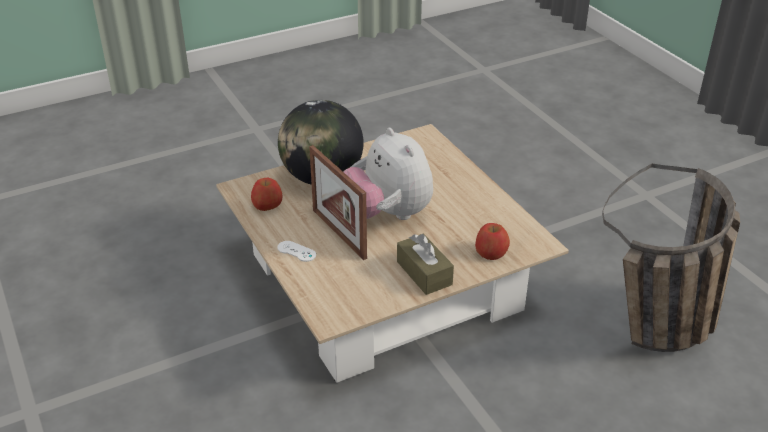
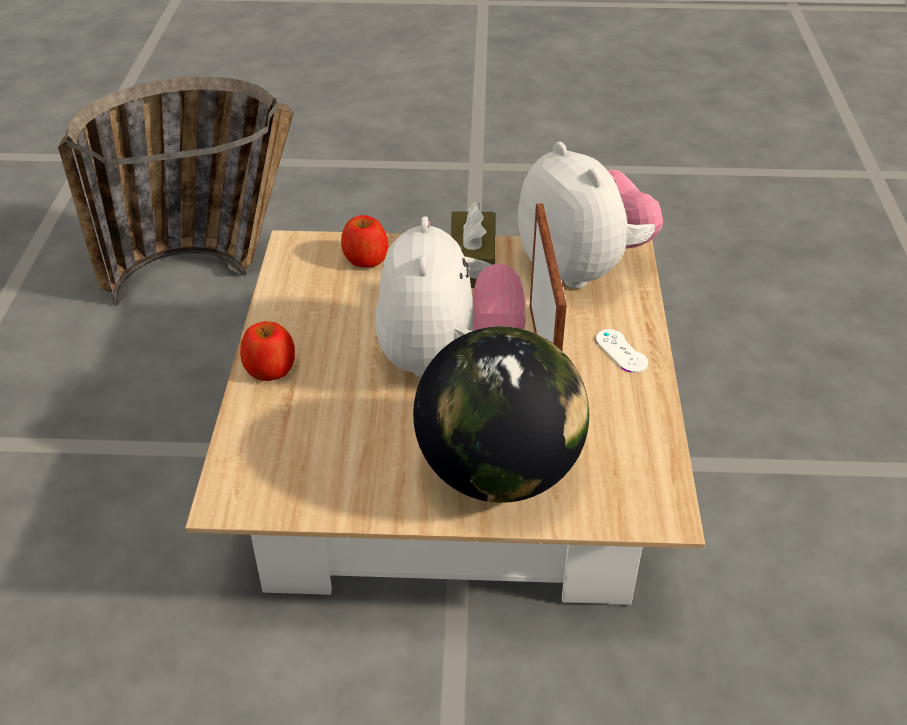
camera: 150 degrees left, 5 degrees up
(267, 205) = (628, 451): apple -> apple (270, 368)
(352, 296) = (582, 268): none -> plush toy

